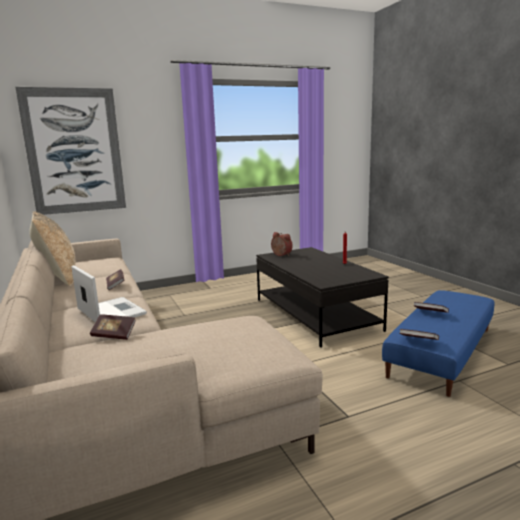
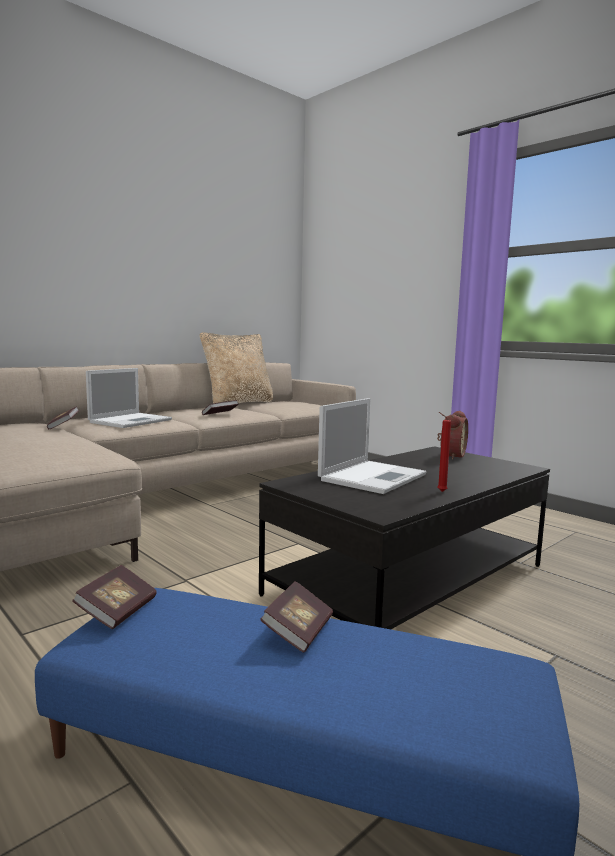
camera: 70 degrees right, 5 degrees down
(74, 151) = (352, 277): picture -> none
(317, 270) = (373, 477): none -> laptop

